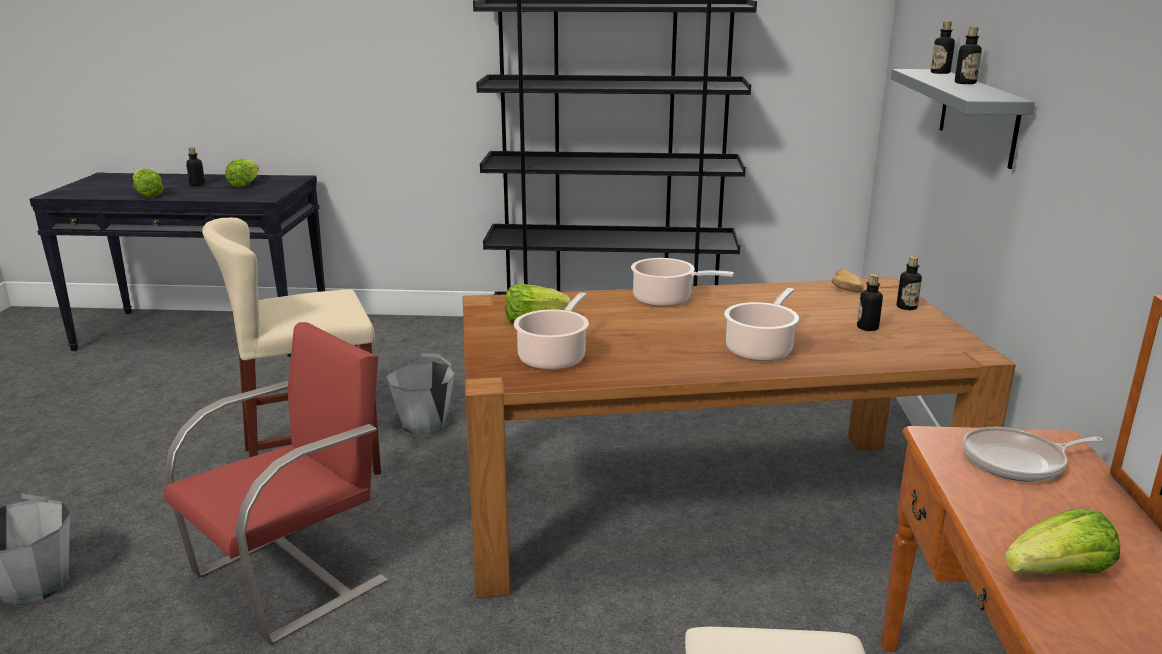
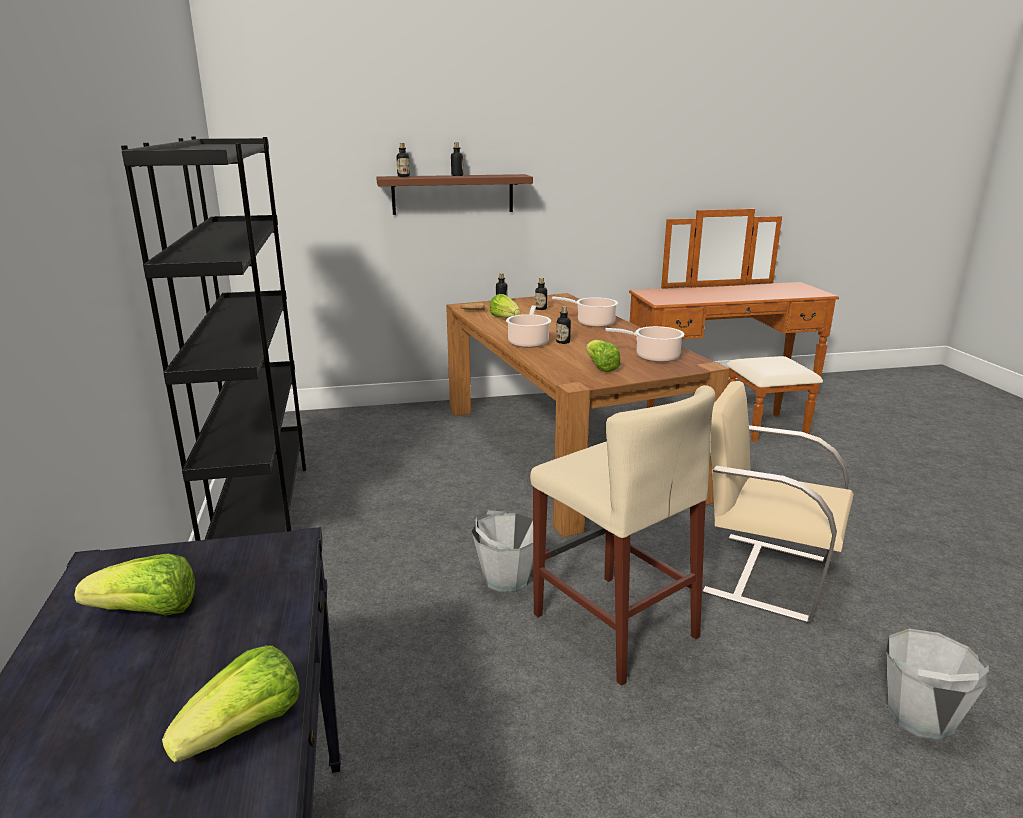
camera: 105 degrees left, 0 degrees up
(197, 184) = (129, 689): bottle -> bottle (563, 342)
(293, 576) = (763, 574): red chair -> beige chair
(977, 115) = (453, 194): grey shelf -> brown shelf
(1018, 461) = (667, 295): frying pan -> none
(1059, 573) = (737, 295): lettuce -> lettuce (505, 318)

